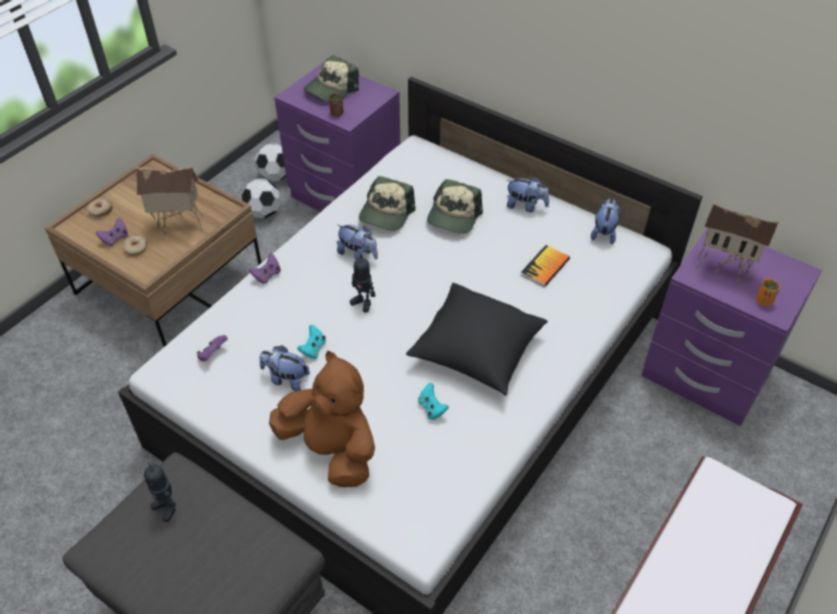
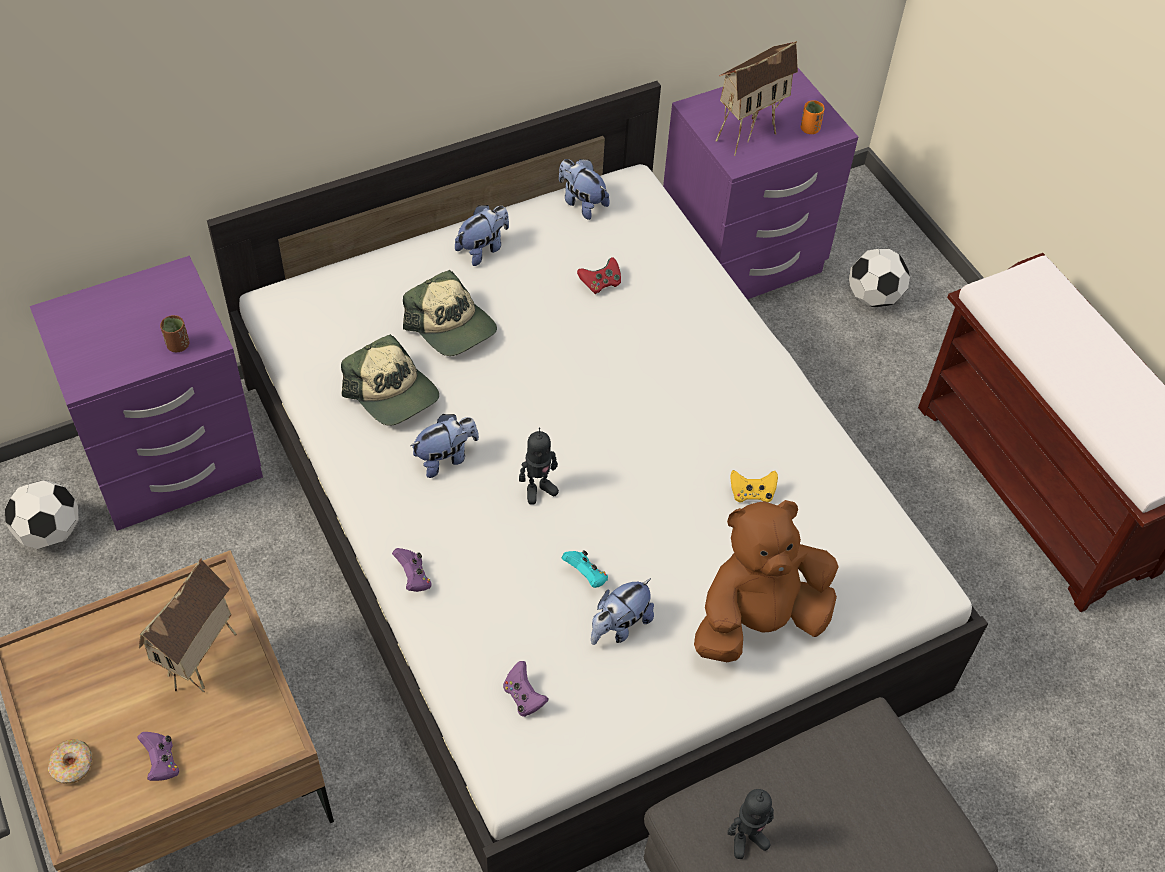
camera: 65 degrees left, 5 degrees up
(136, 248) = (208, 739): donut -> none
(263, 213) = (122, 582): football -> football (873, 297)
(331, 89) = (112, 328): cap -> none
(431, 408) = (752, 494): turquoise game controller -> yellow game controller
(476, 351) = (691, 412): black pillow -> none
(545, 267) = (600, 283): book -> red game controller

